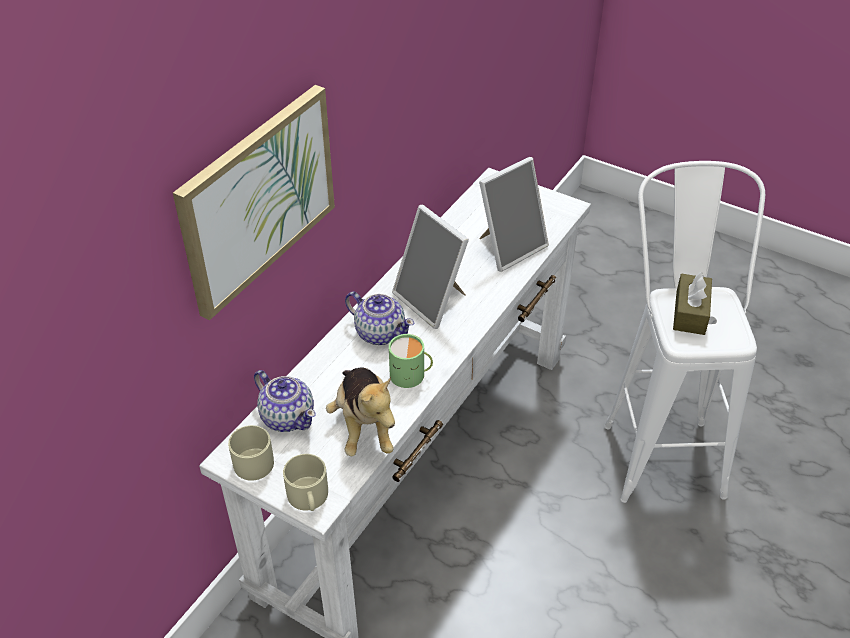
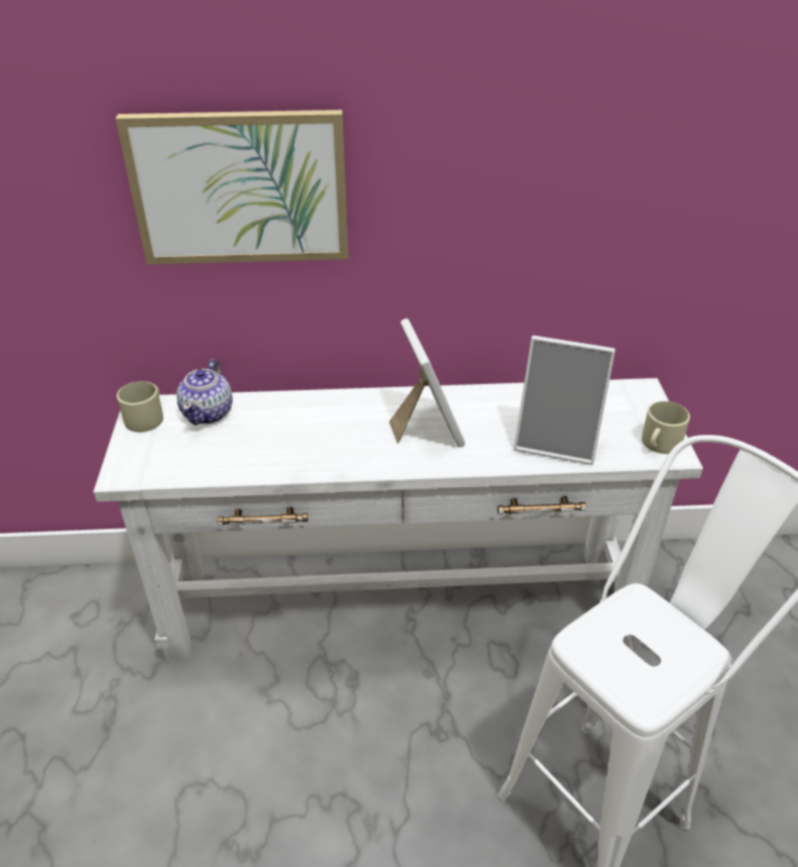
camera: 55 degrees right, 5 degrees down
(308, 498) = (127, 465): beige mug -> beige mug (659, 444)
(364, 426) = (231, 458): plush toy -> none
(380, 332) = (352, 415): teapot -> none
(411, 375) = (317, 457): green mug -> none
(433, 301) = (426, 427): picture frame -> picture frame turned 150 degrees clockwise
(690, 313) = (639, 632): brown tissue box -> none

